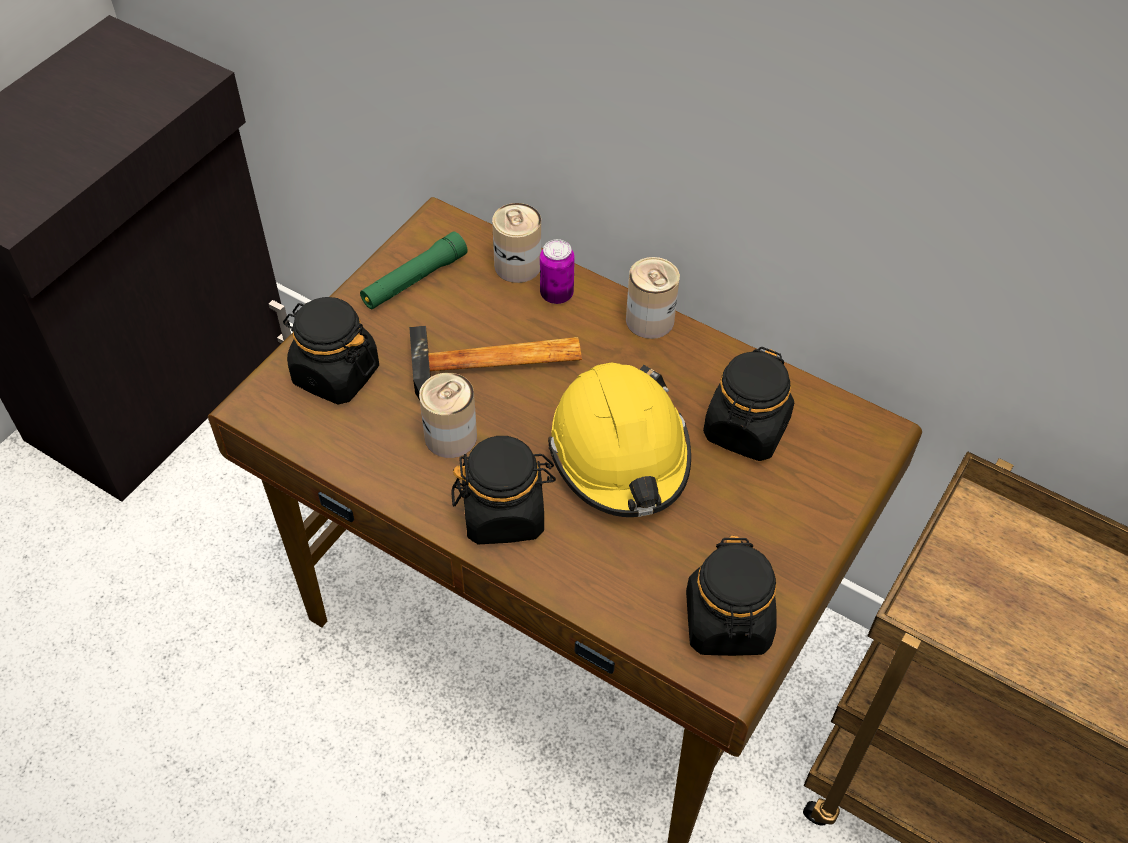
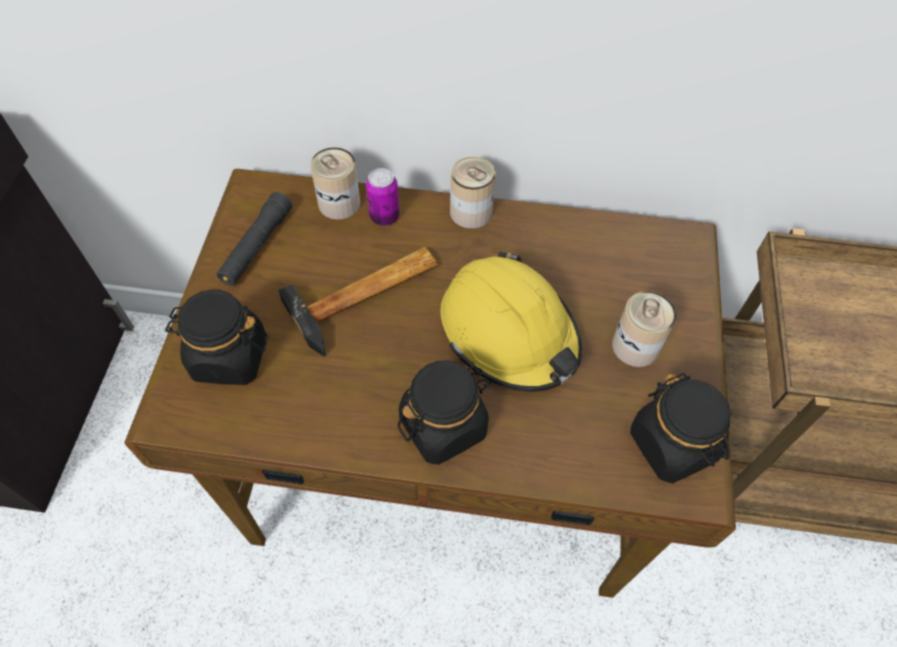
camera: 25 degrees left, 5 degrees up
(414, 280) = (256, 246): green flashlight -> black flashlight
(450, 436) = (361, 374): can -> can (635, 346)
(746, 430) = (594, 275): black jar -> none

